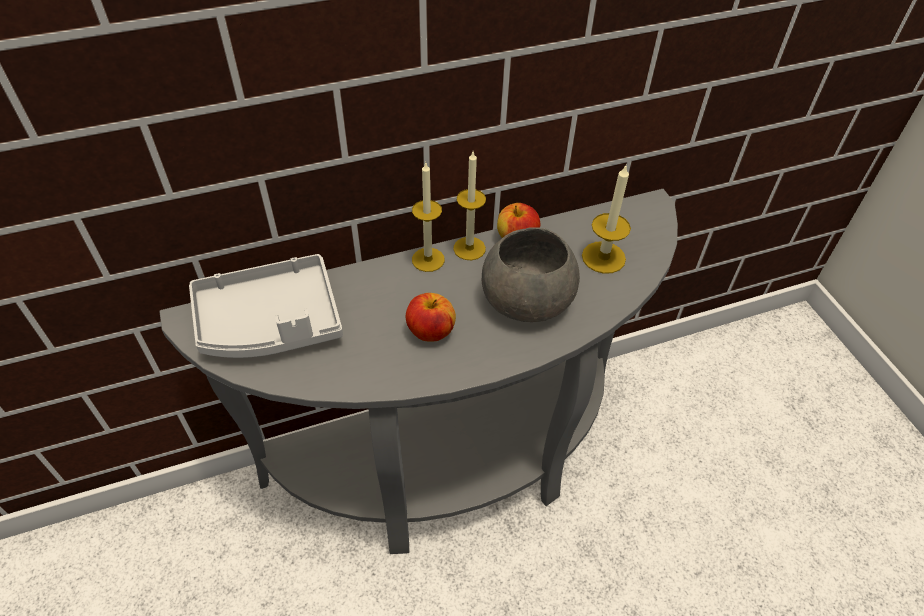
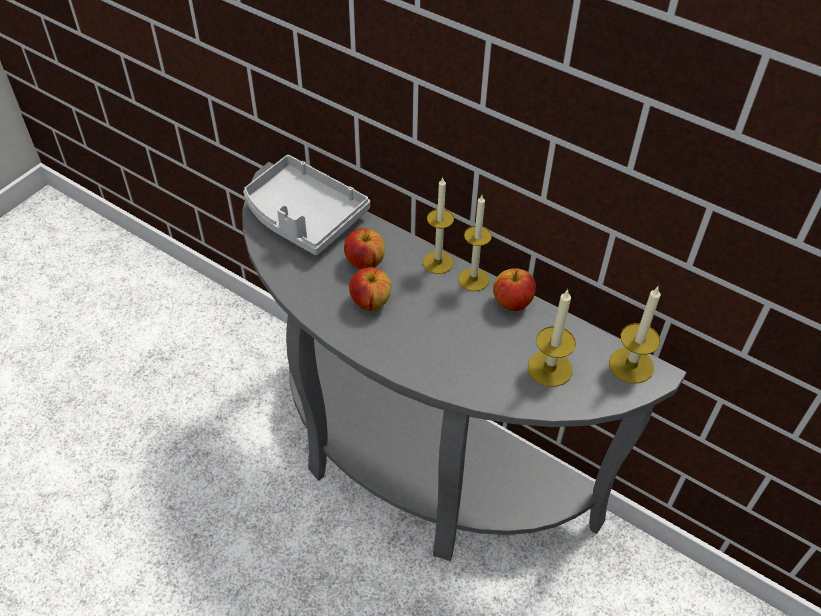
camera: 55 degrees right, 0 degrees up
(378, 309) = (364, 262): none -> apple
(525, 299) = (453, 340): grey bowl -> none
(635, 211) = (631, 365): none -> candle

